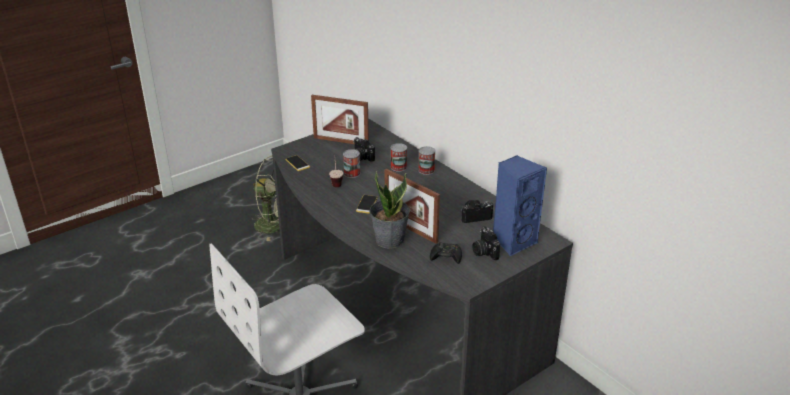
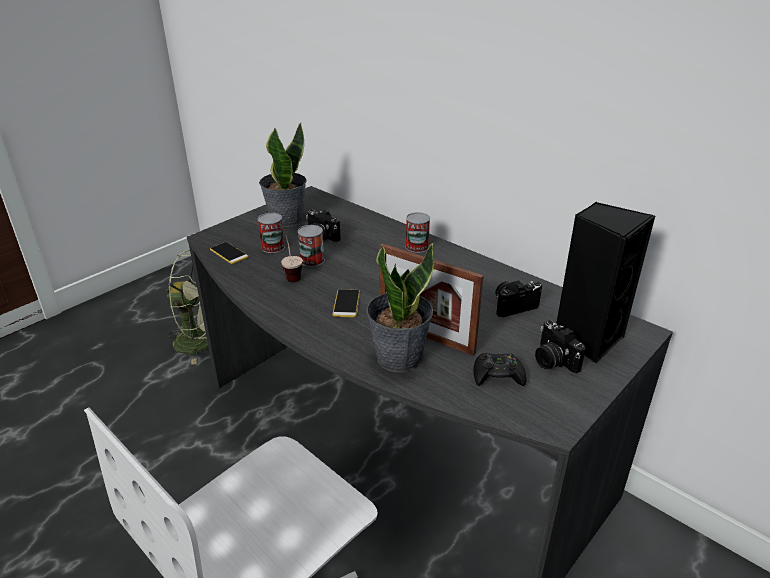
camera: 10 degrees left, 0 degrees up
(341, 141) = (286, 219): picture frame -> potted plant
(398, 167) = (376, 246): can -> can (273, 247)
(513, 241) = (587, 339): blue speaker -> black speaker

